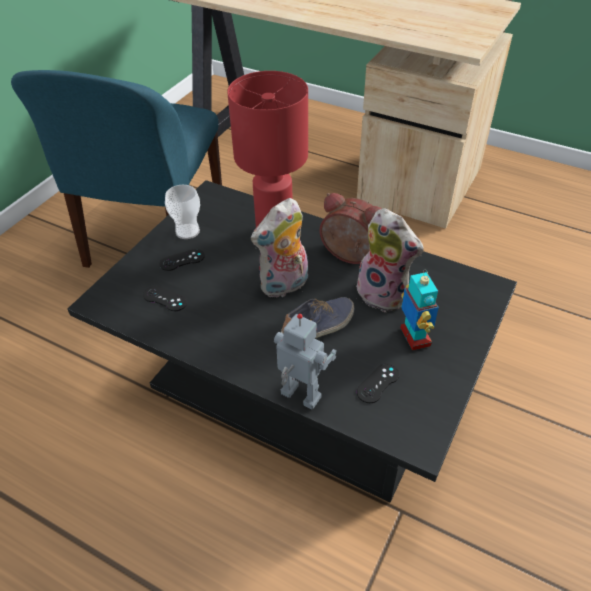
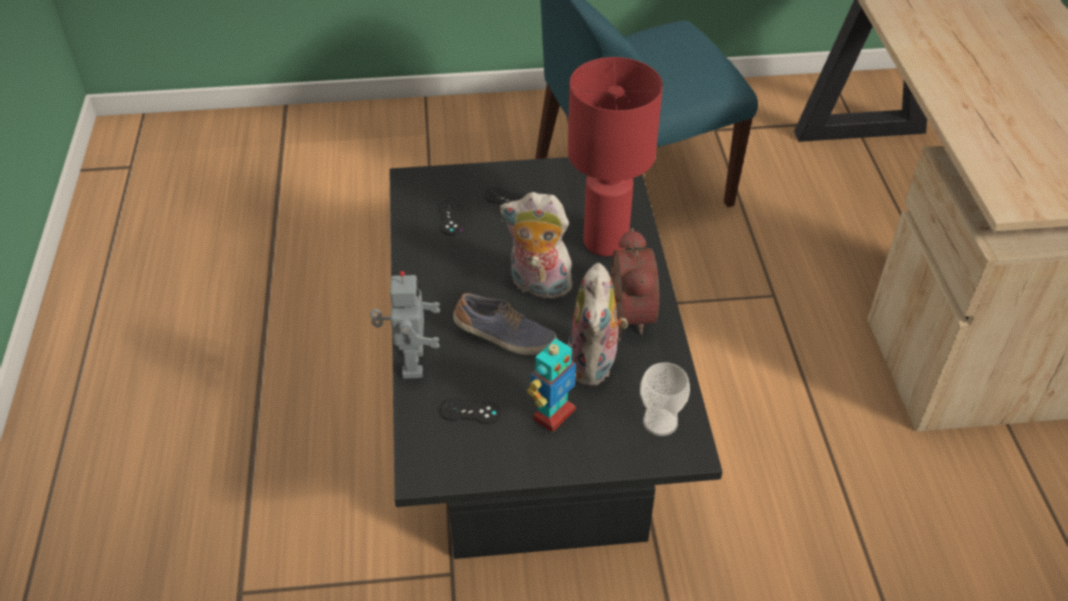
camera: 55 degrees right, 0 degrees up
(187, 231) = (548, 182): cup -> cup (660, 422)

